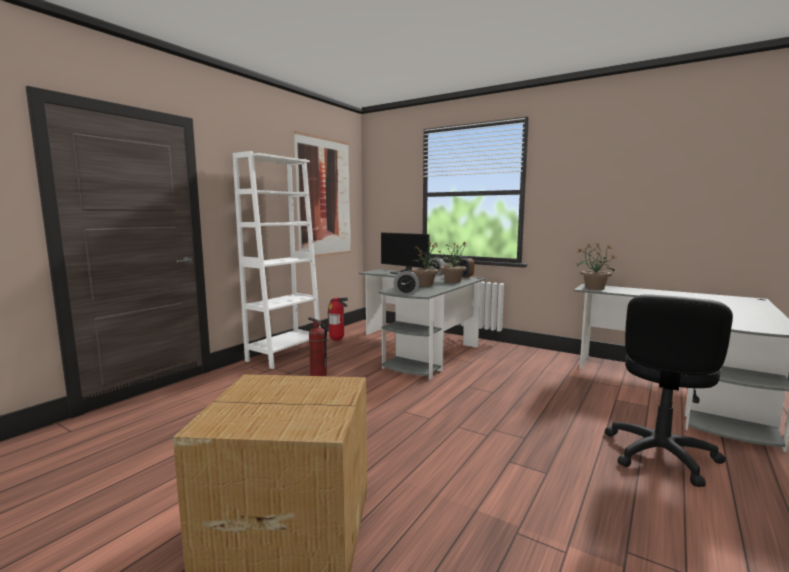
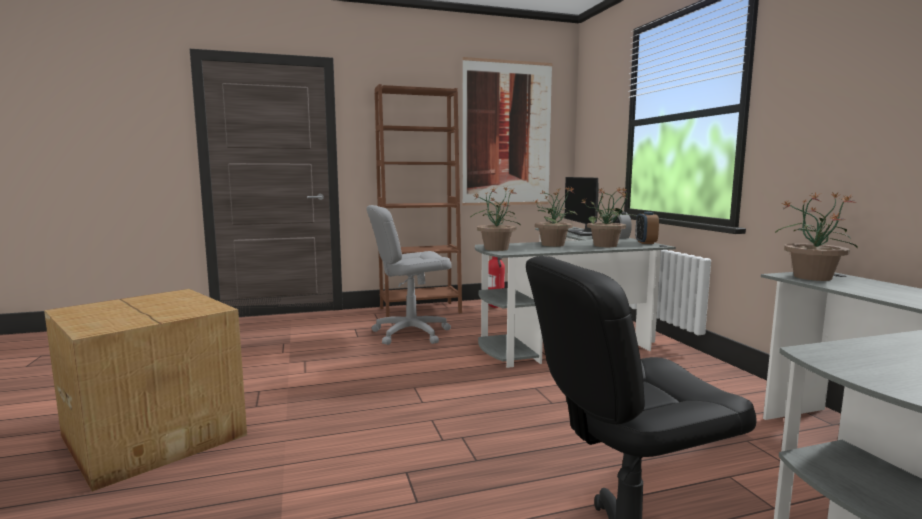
camera: 40 degrees right, 0 degrees up
(285, 355) = (420, 310): white bookcase -> brown bookcase
(318, 375) = (411, 333): fire extinguisher -> grey office chair
(406, 292) = (496, 249): alarm clock -> potted plant

